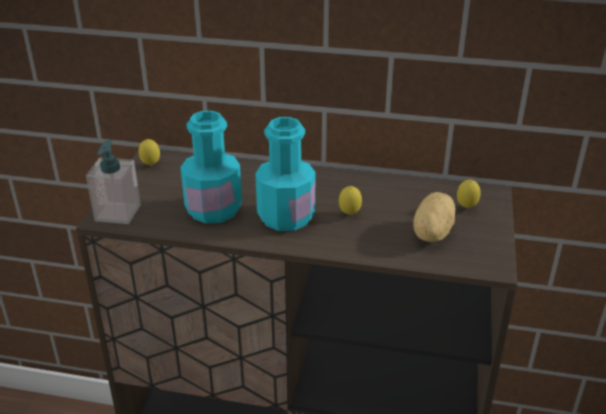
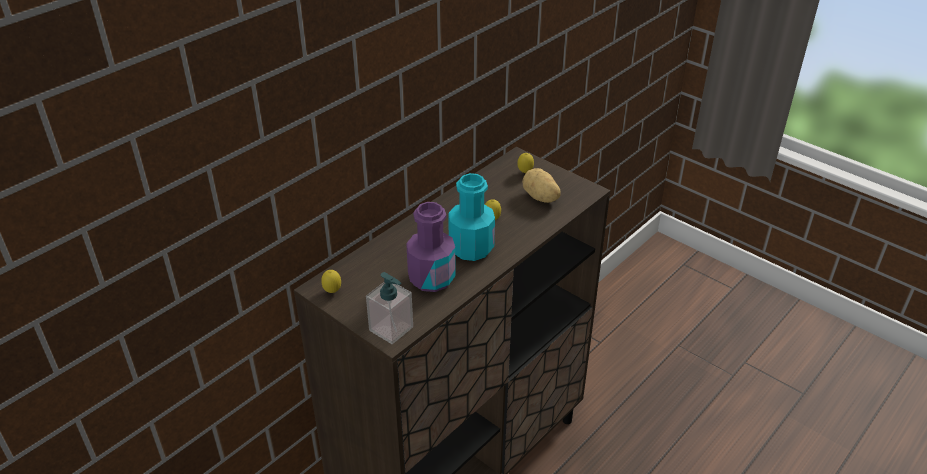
camera: 60 degrees left, 5 degrees up
(213, 210) = (431, 278): turquoise bottle -> purple bottle

